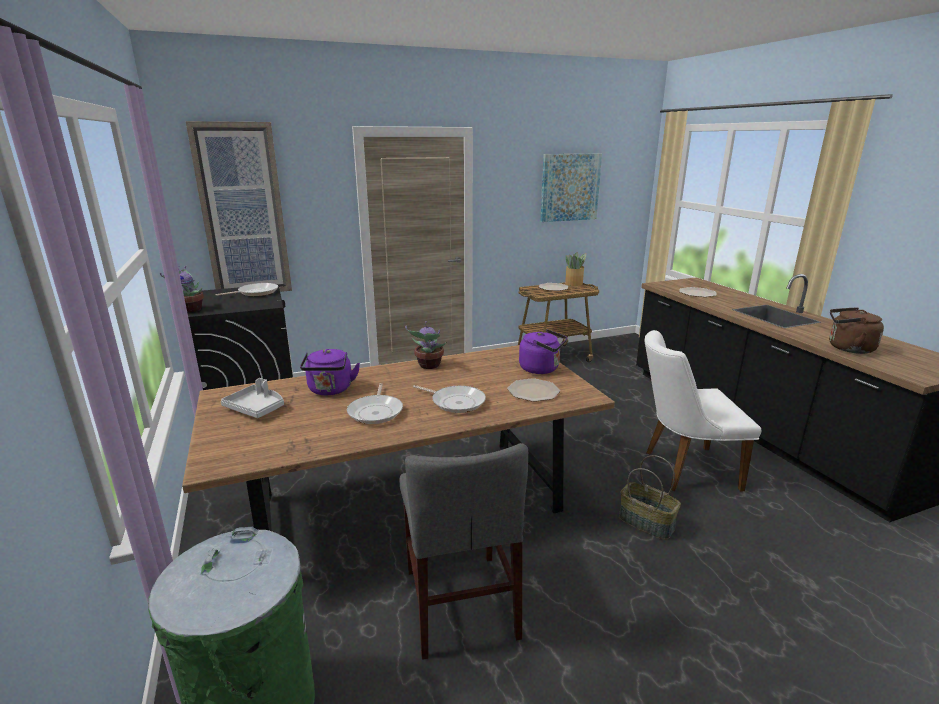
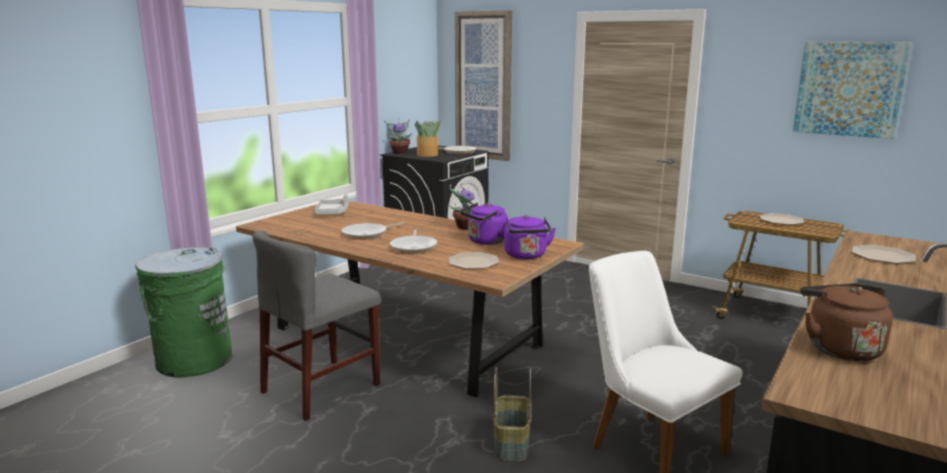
camera: 55 degrees right, 5 degrees down
(330, 390) = (381, 218): purple kettle -> purple kettle (485, 242)
(574, 283) = (825, 224): potted plant -> potted plant (427, 155)

